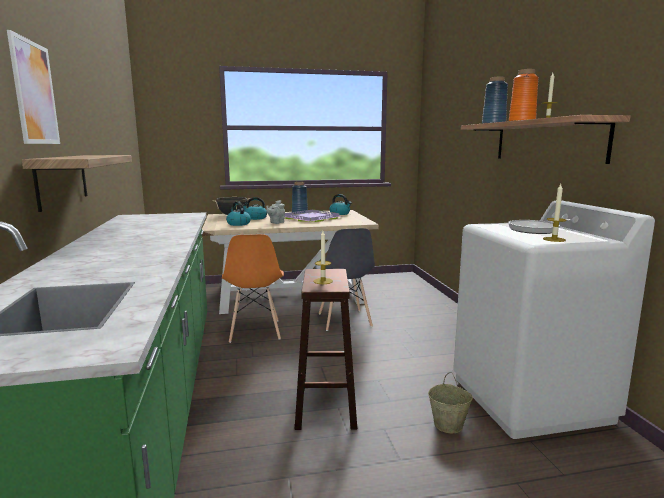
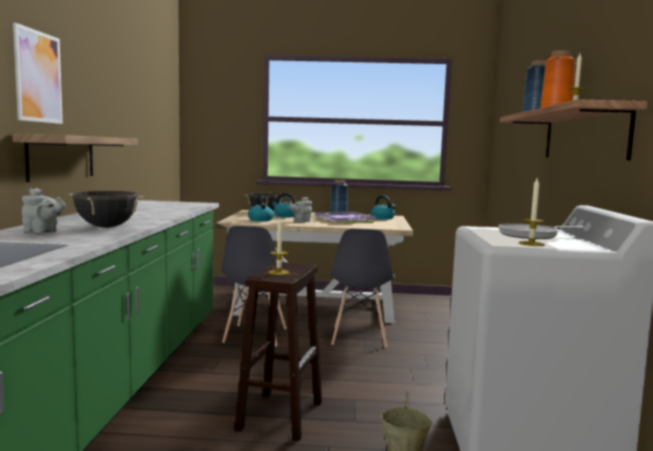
camera: 15 degrees right, 5 degrees down
(81, 266) = (43, 231): none -> grey teapot
(141, 253) = (107, 227): none -> black cooking pot
(255, 331) = (255, 335): orange chair -> grey chair

